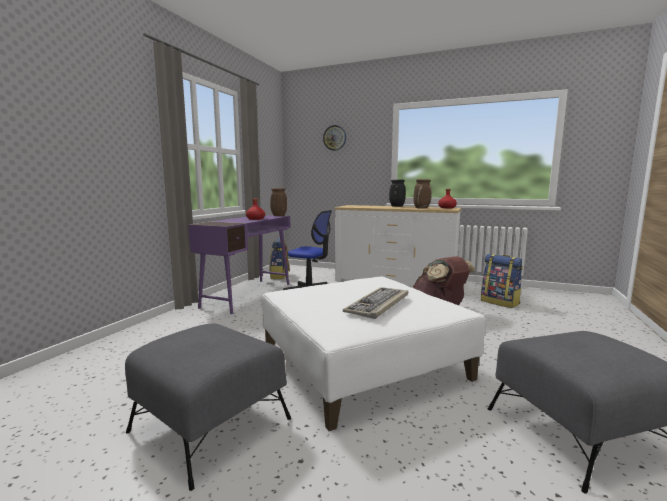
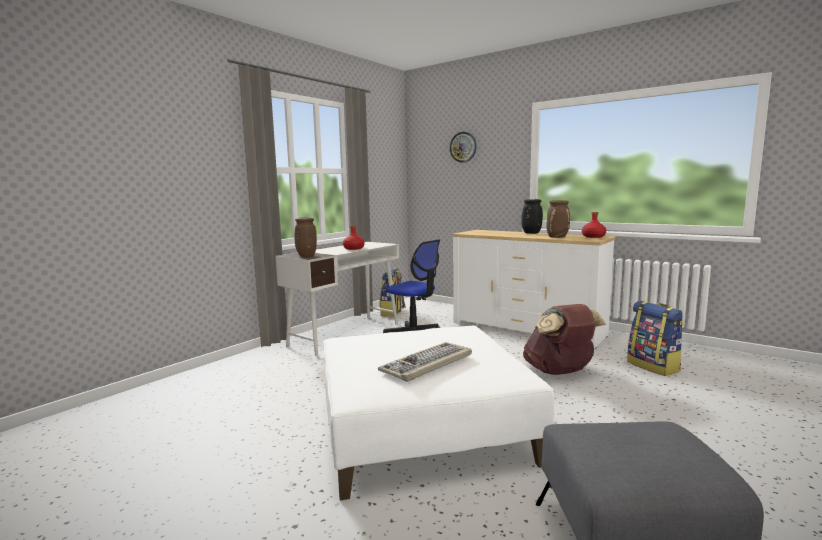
camera: 15 degrees right, 0 degrees up
(210, 424) = (233, 474): grey ottoman -> none
(248, 295) = (346, 334): purple desk -> white desk
(278, 216) = (385, 244): brown vase -> brown vase (306, 256)

